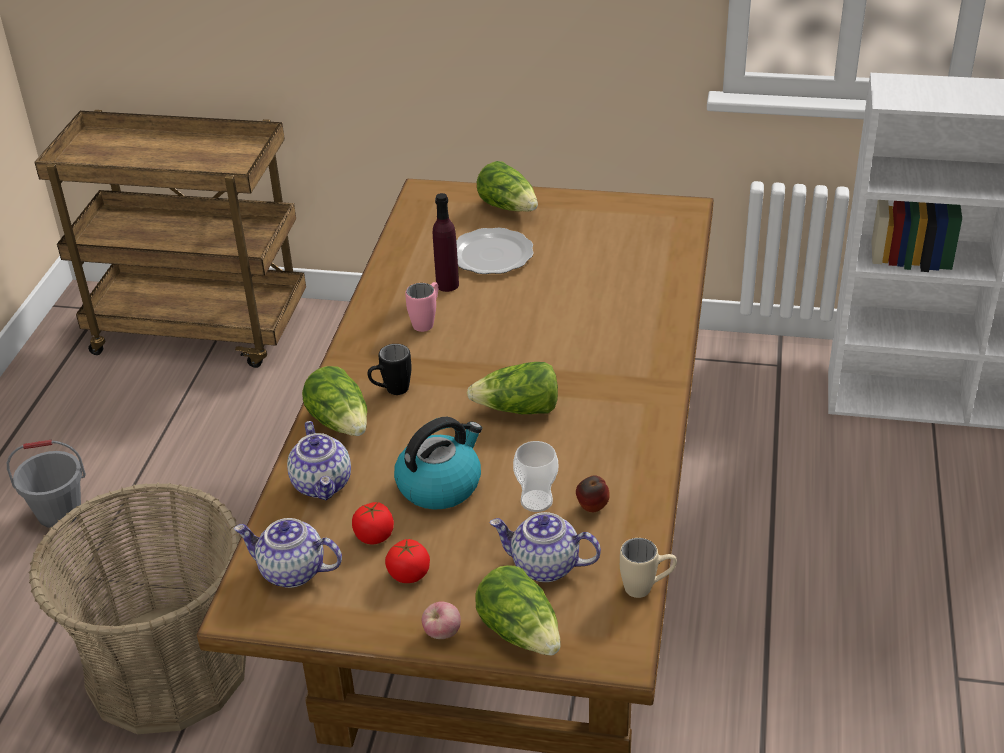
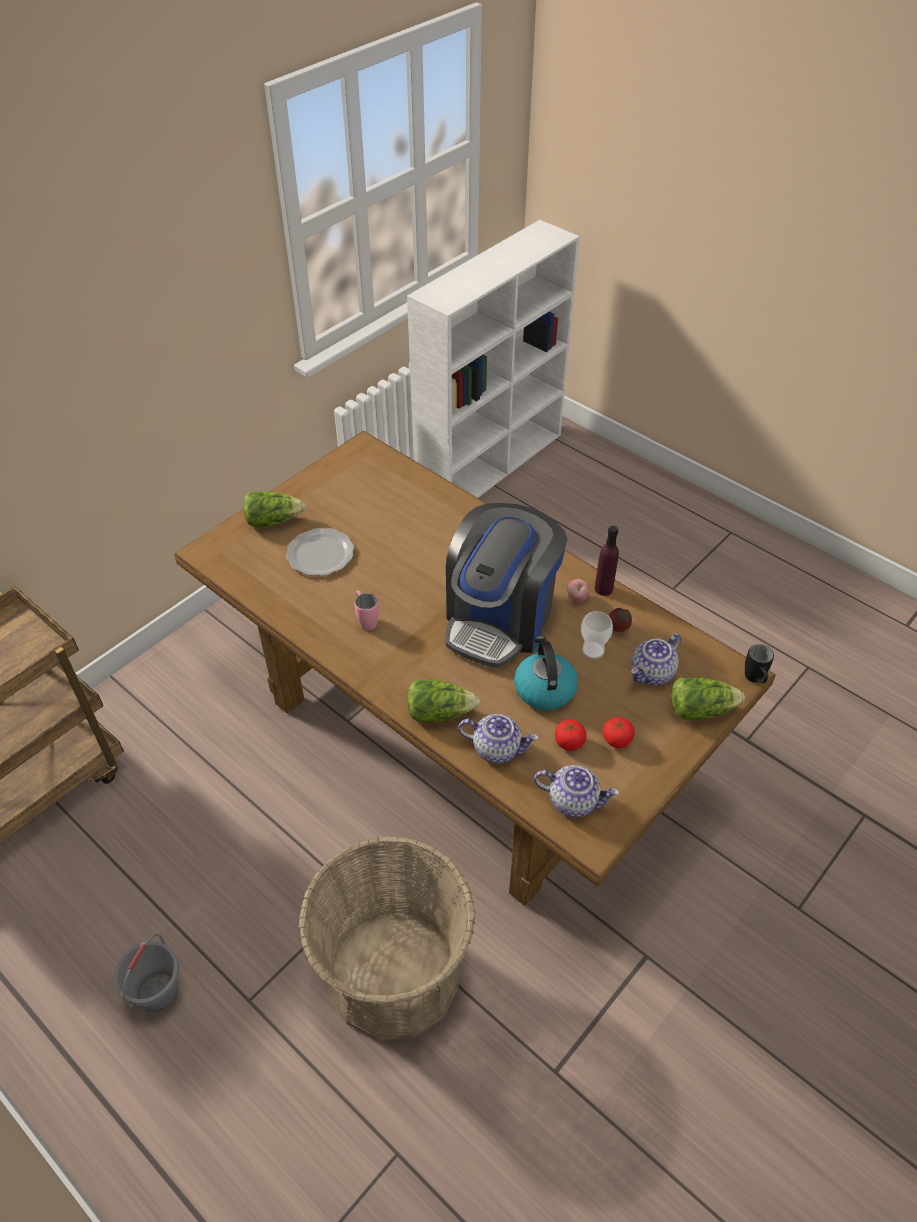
camera: 60 degrees left, 10 degrees up
(291, 571) = (574, 800): teapot -> teapot turned 120 degrees counterclockwise
(391, 391) = (427, 671): black mug -> black mug (755, 680)
(442, 633) = (679, 746): apple -> apple (577, 598)
(447, 285) = (333, 591): purple bottle -> purple bottle (603, 589)
(518, 410) = (500, 618): lettuce -> coffee machine
(647, 588) = (699, 638): beige mug -> none

